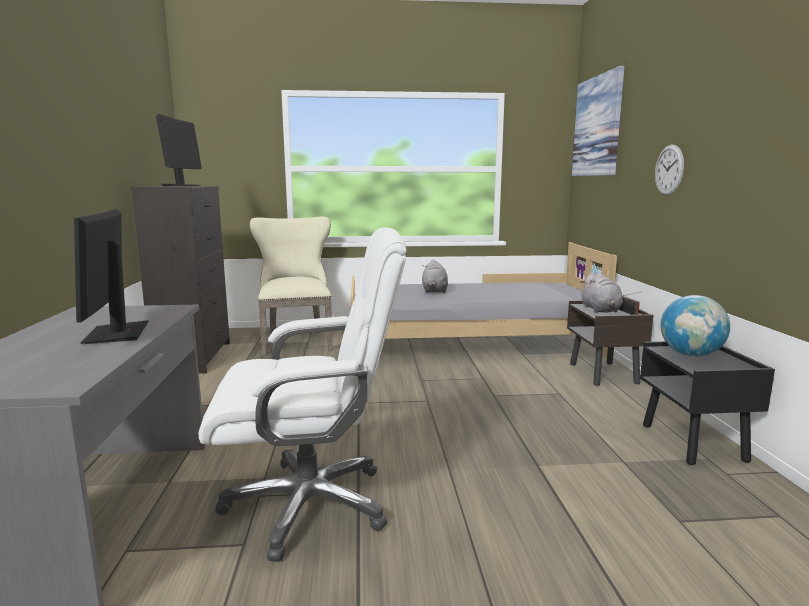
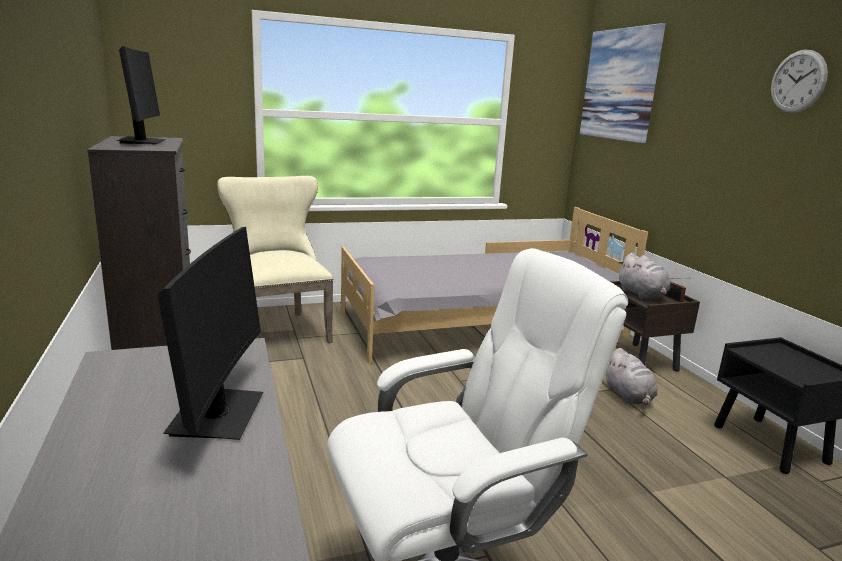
camera: 15 degrees left, 5 degrees up
(117, 334) = (217, 414): monitor -> monitor turned 150 degrees counterclockwise
(434, 291) = (448, 268): grey plush toy -> grey plush toy (629, 396)
(669, 170) = (727, 151): wall clock -> wall clock (798, 81)
(690, 355) = (777, 359): globe -> none

